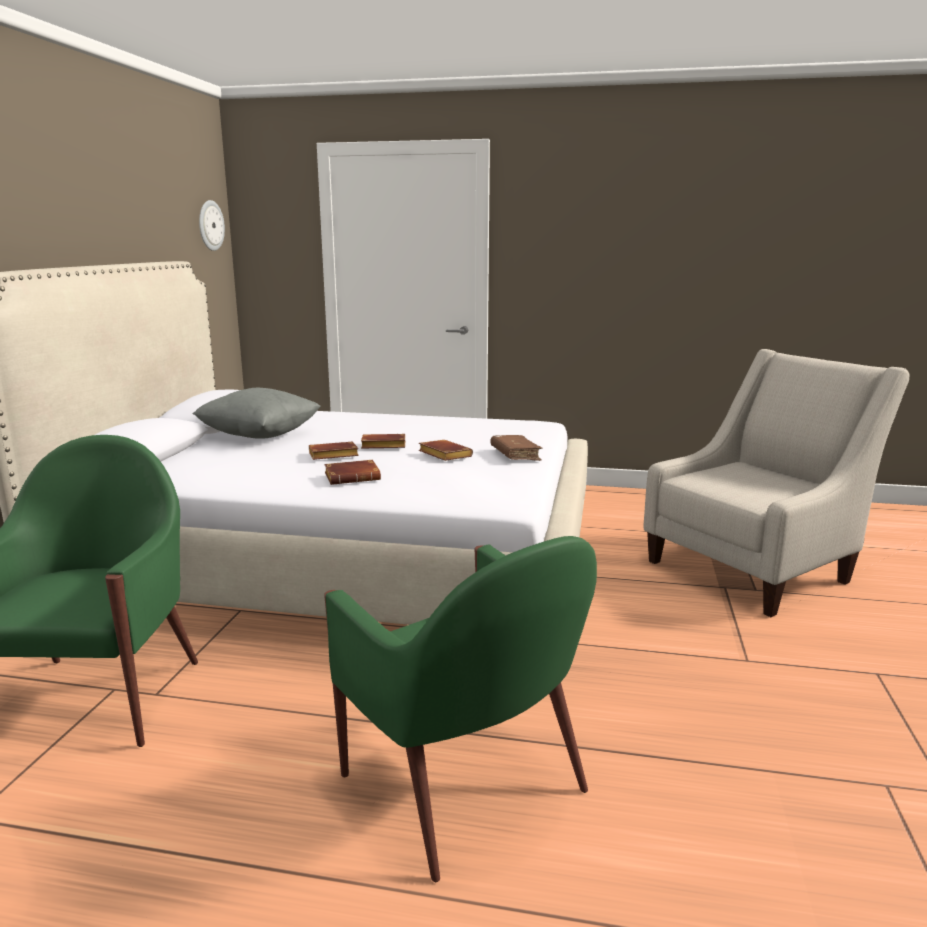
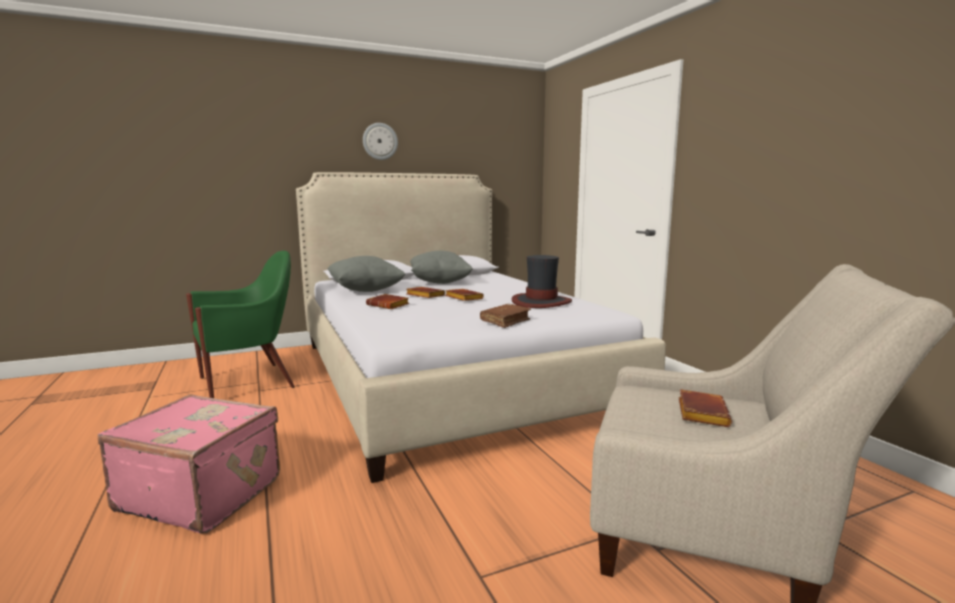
camera: 55 degrees right, 5 degrees down
(210, 225) = (518, 154): wall clock -> wall clock (380, 141)
(223, 472) = (365, 290): none -> grey pillow
(443, 455) = (468, 309): brown book -> brown book (700, 413)
(458, 429) = (541, 302): none -> hat
(465, 787) = (202, 493): green armchair -> pink suitcase

